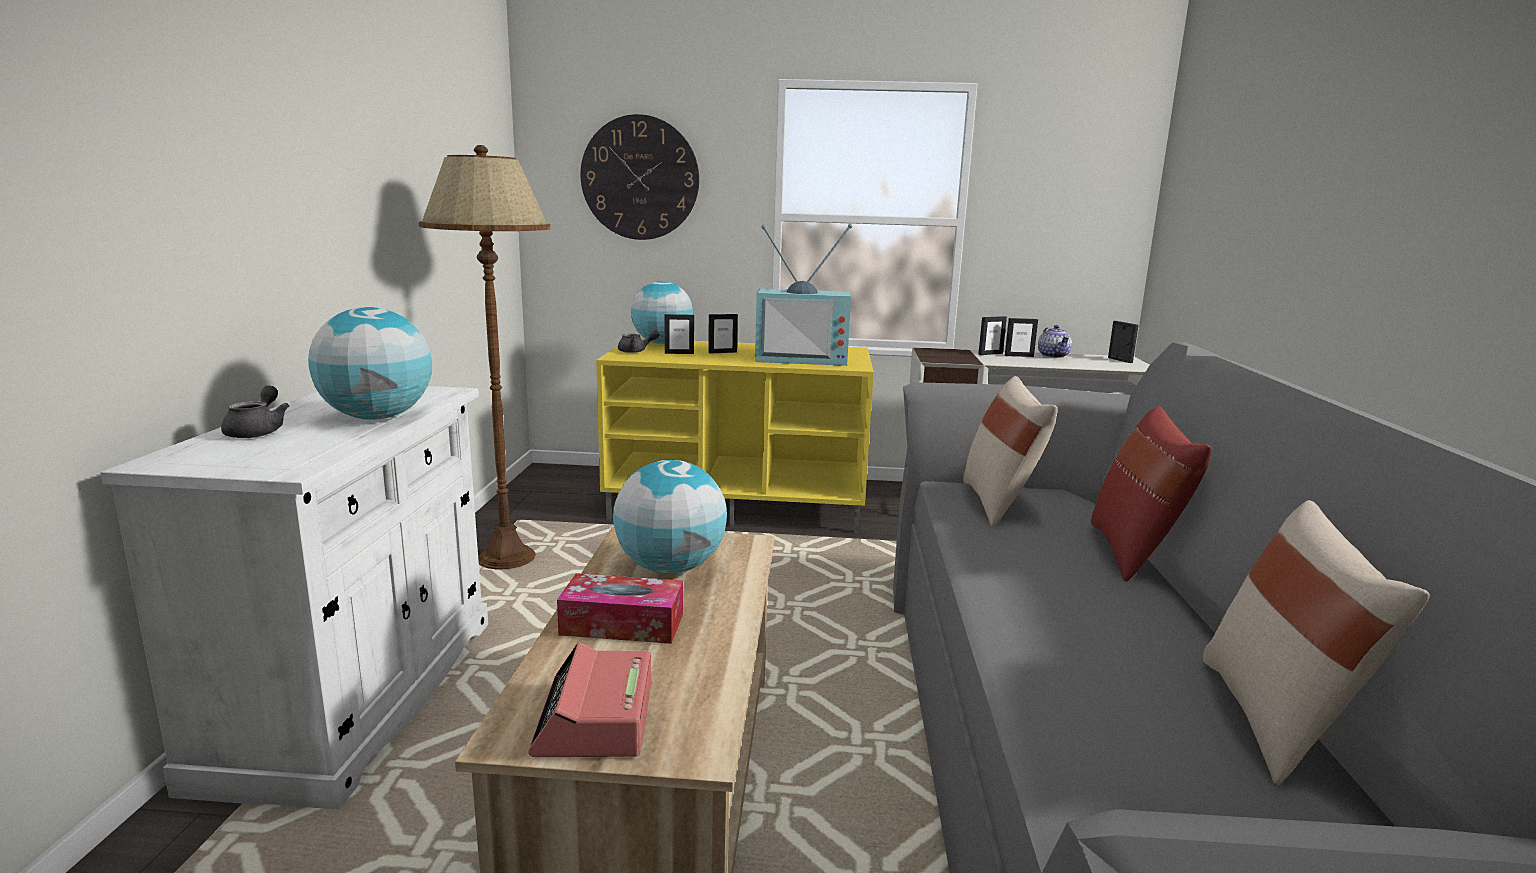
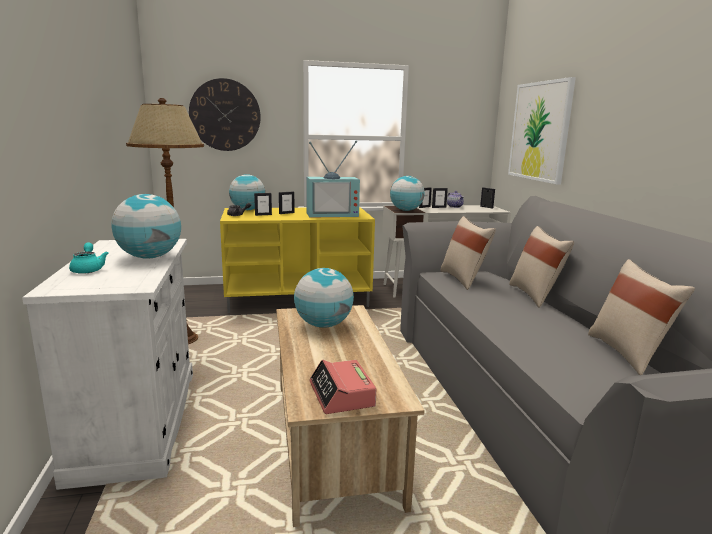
camera: 15 degrees left, 0 degrees up
(258, 431) = (88, 269): grey teapot -> turquoise teapot
(622, 624) = (320, 353): tissue box -> none
(947, 358) = (406, 210): none -> globe
(1135, 553) = (535, 295): red pillow -> beige pillow
(1230, 210) = (540, 131): none -> picture

